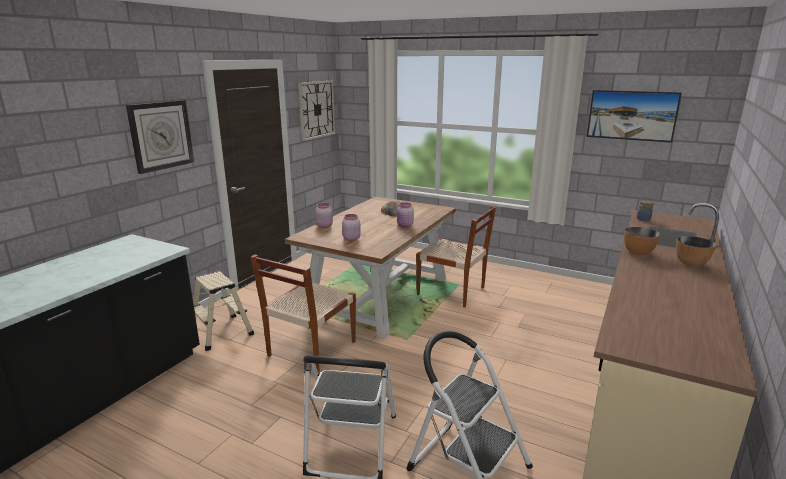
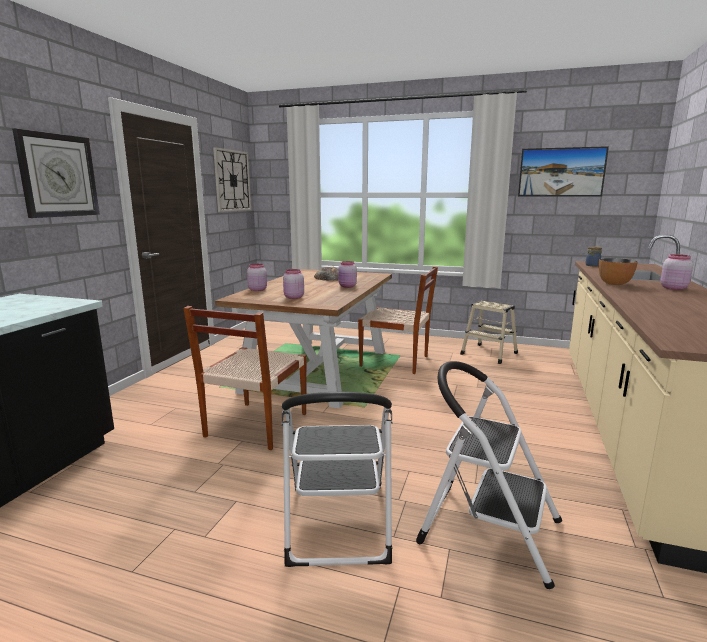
camera: 10 degrees left, 5 degrees down
(221, 332) = (139, 417): beige step ladder -> beige step ladder (489, 353)
(691, 263) = (673, 288): bowl -> pink jar

